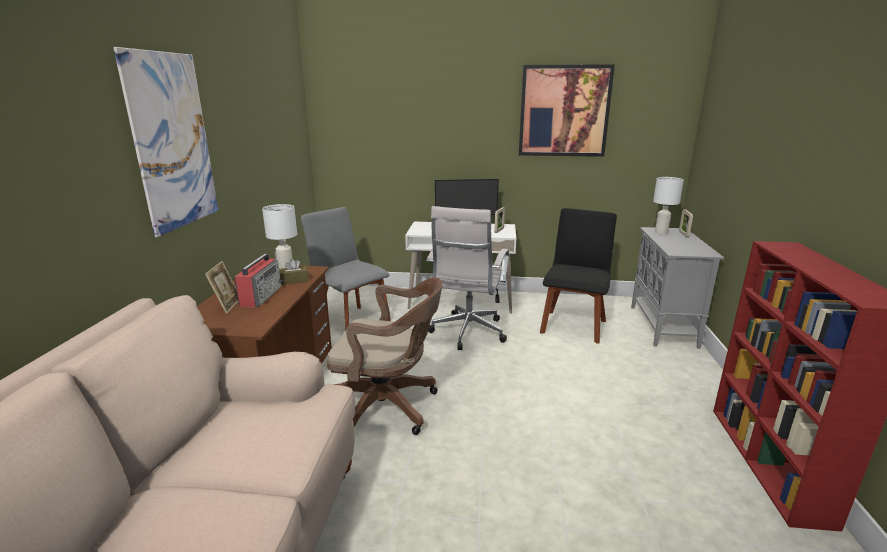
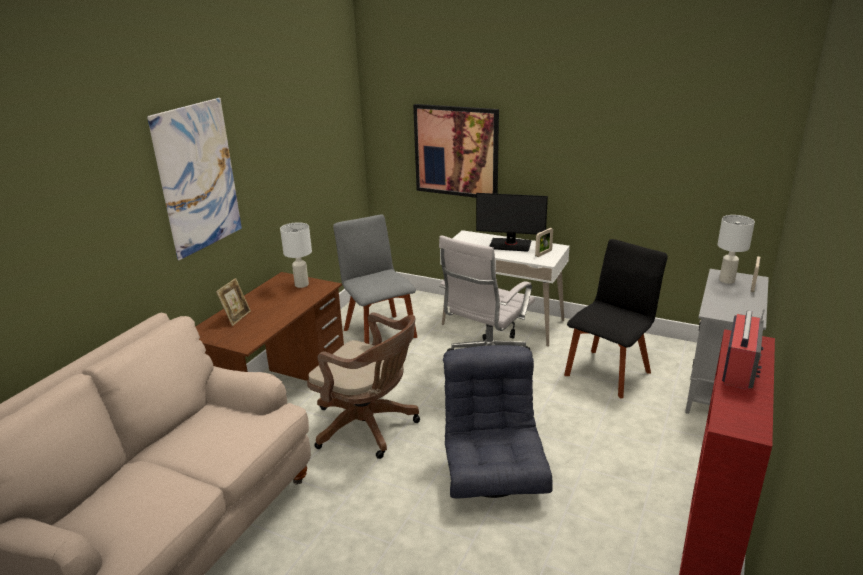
camera: 20 degrees right, 5 degrees up
(261, 296) = (267, 311): radio -> radio (739, 368)
(294, 280) = (302, 296): brown tissue box -> none
(537, 426) = (493, 474): none -> grey armchair
(564, 111) = (630, 124): picture -> picture (456, 151)

